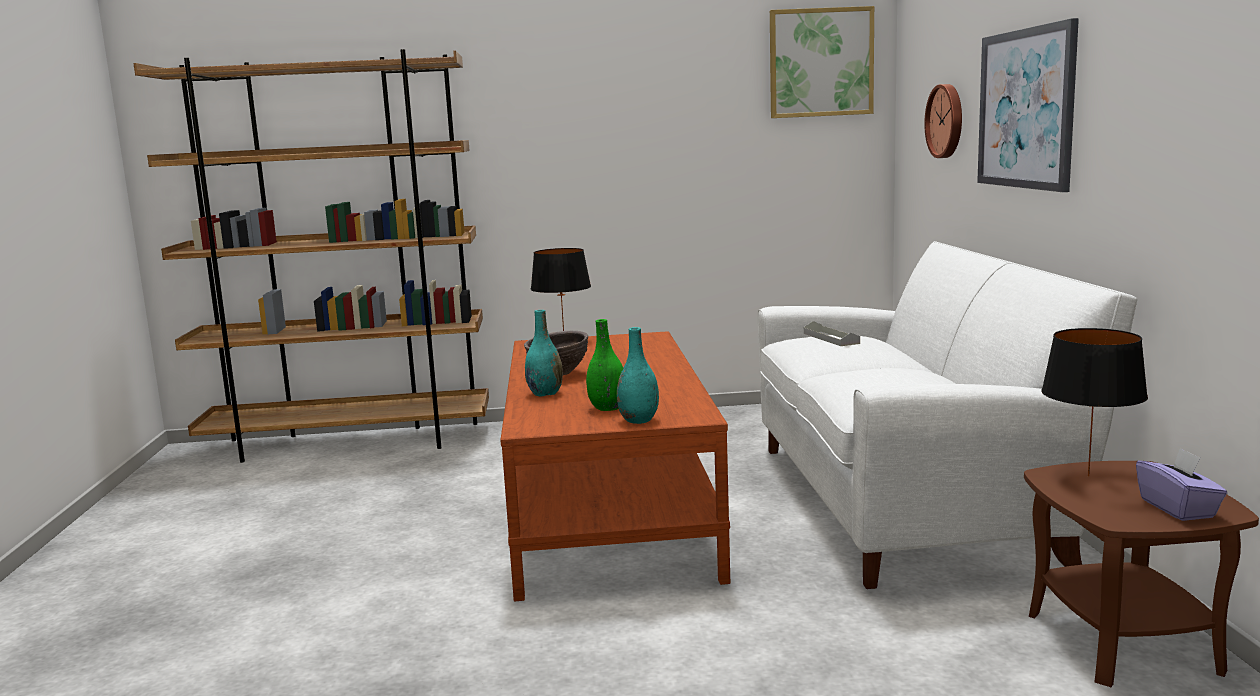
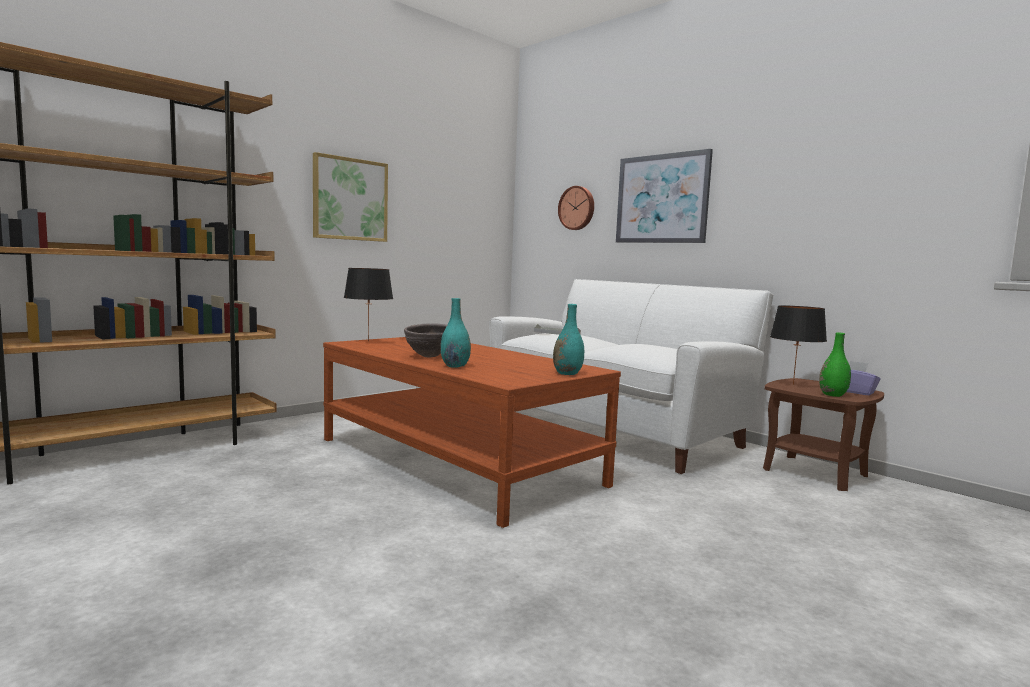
camera: 40 degrees left, 5 degrees down
(607, 408) = (526, 369): green vase -> green vase (833, 395)
(821, 63) = (480, 166): picture -> picture (350, 199)

